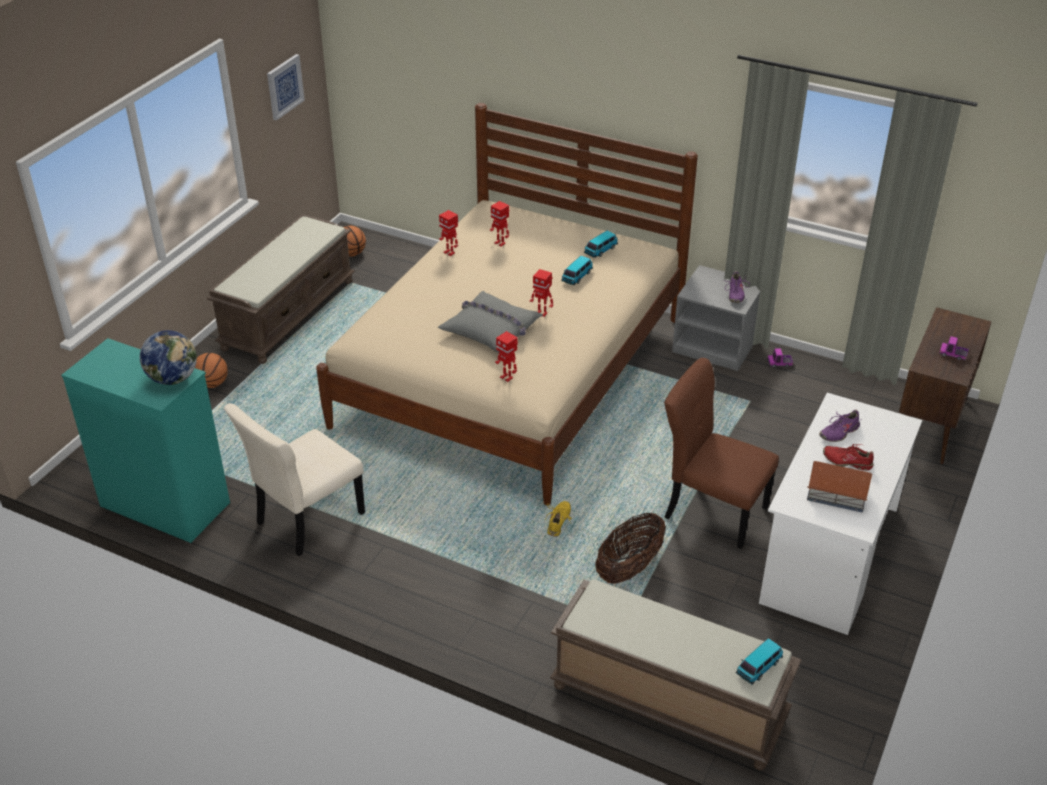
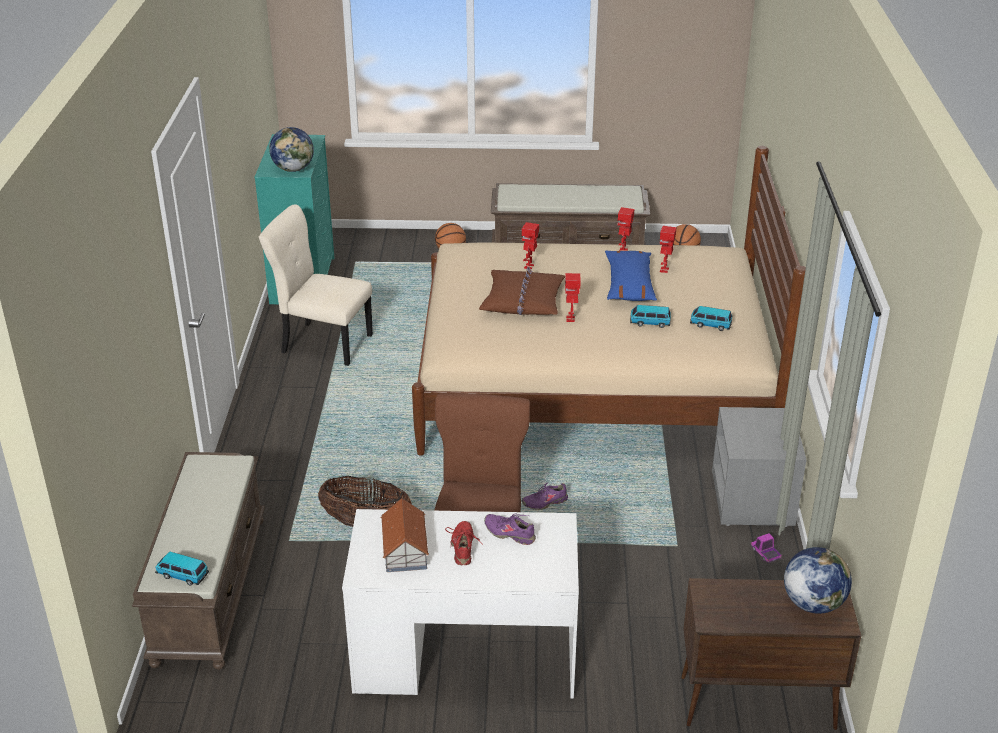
camera: 65 degrees right, 5 degrees down
(284, 86) = (676, 64): picture -> none
(491, 329) = (523, 301): grey pillow -> brown pillow
(507, 377) = (460, 327): toy robot -> toy robot (529, 266)
(509, 267) = (629, 284): none -> blue pillow
(559, 522) = (401, 468): yellow shoe -> none
(735, 294) = (760, 443): purple shoe -> purple shoe (545, 502)
(953, 354) = (753, 610): toy truck -> none
(954, 328) = (813, 603): none -> globe

